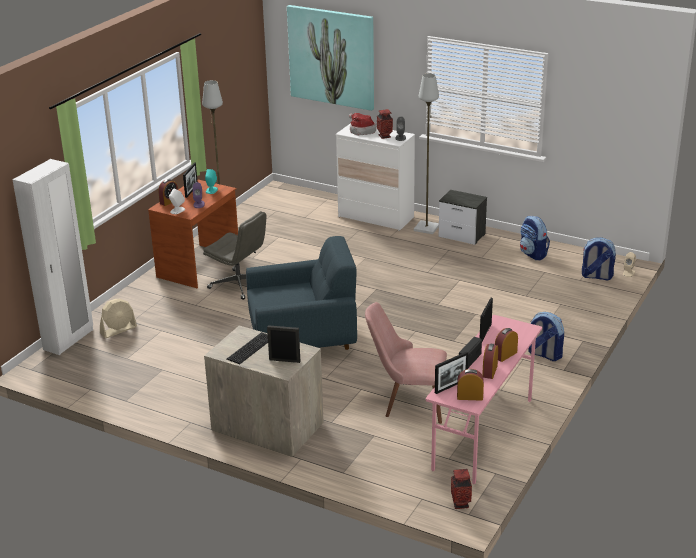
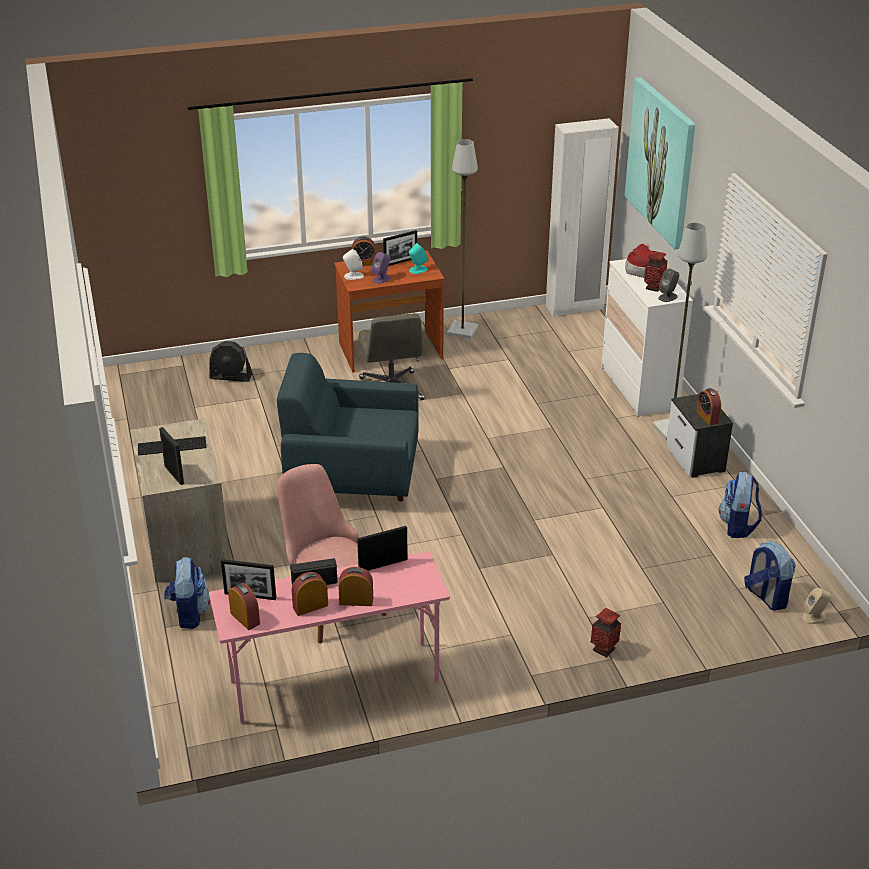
camera: 45 degrees right, 5 degrees up
(69, 340) = (184, 364): white wardrobe -> white wardrobe (574, 308)
(118, 330) = (231, 377): beige fan -> black fan
(303, 339) = (352, 477): blue armchair -> blue armchair turned 150 degrees clockwise
(460, 504) = (197, 732): vase -> vase (604, 649)
(471, 200) = (707, 417): none -> alarm clock
(544, 354) = (542, 645): backpack -> backpack (189, 614)

